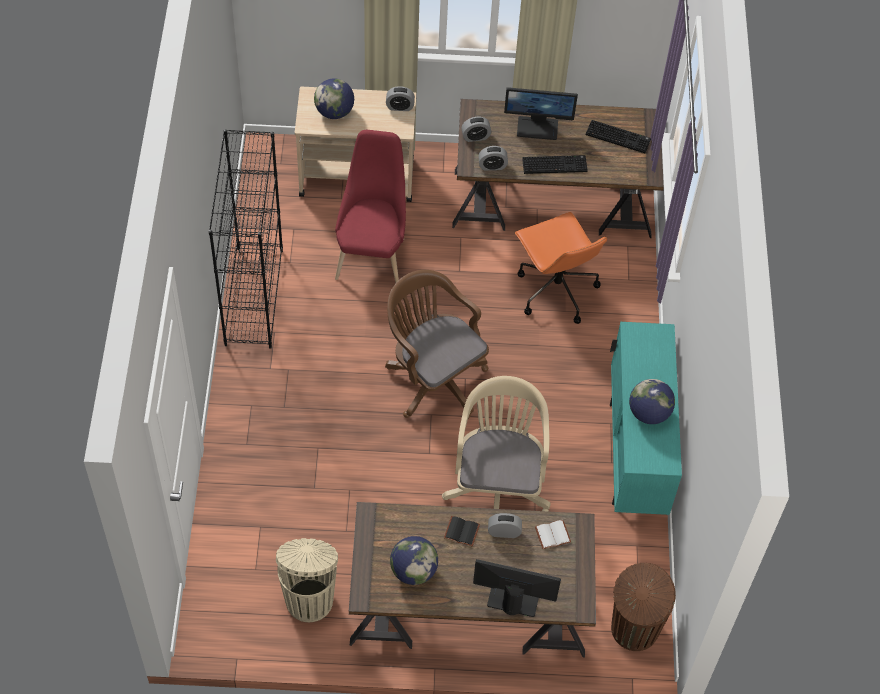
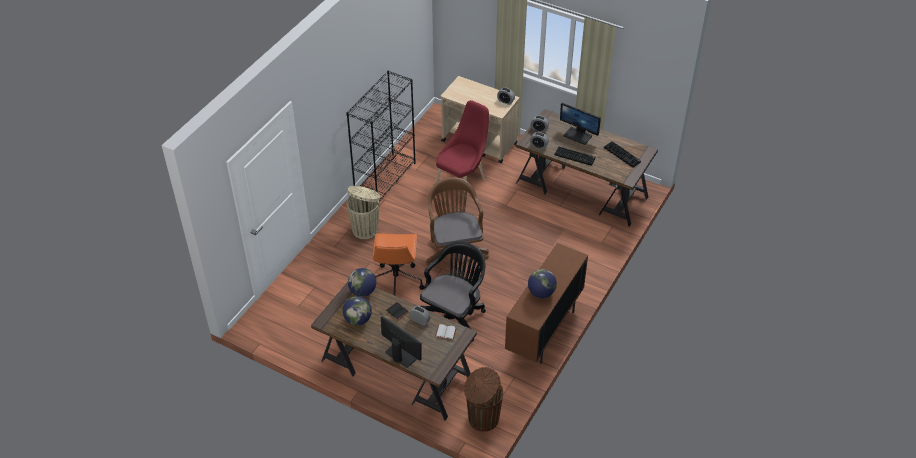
camera: 30 degrees right, 10 degrees down
(309, 599) = (316, 331): beige trash can -> beige trash can (365, 229)
(334, 112) = (468, 93): globe -> globe (363, 291)
(497, 486) = (454, 317): beige office chair -> black office chair
(555, 290) = (554, 233): orange office chair -> orange office chair (396, 281)
(634, 455) = (544, 332): turquoise cabinet -> brown cabinet

